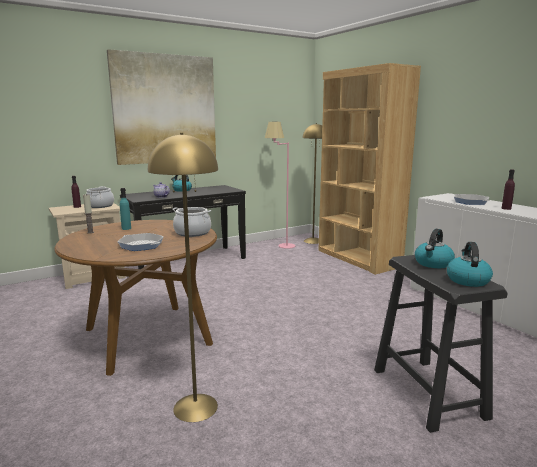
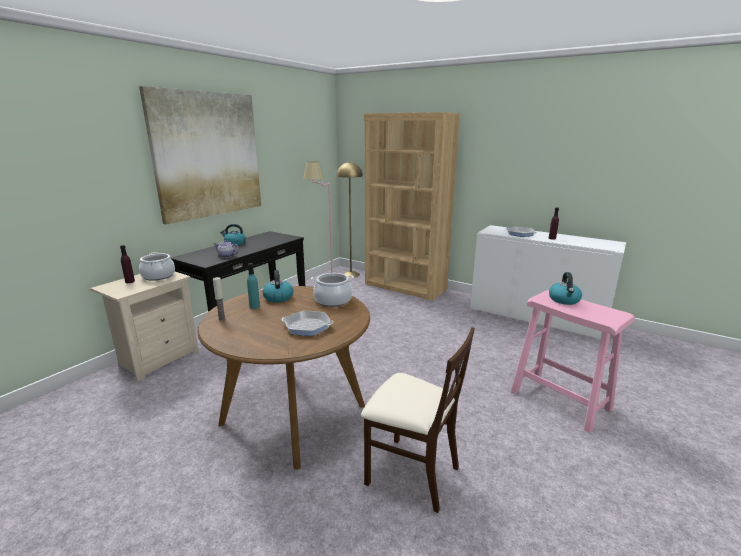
camera: 25 degrees left, 5 degrees up
(195, 407) = (411, 473): yellow floor lamp -> beige chair
(427, 392) = (559, 400): black stool -> pink stool
(467, 280) = (605, 312): kettle -> kettle (278, 297)

